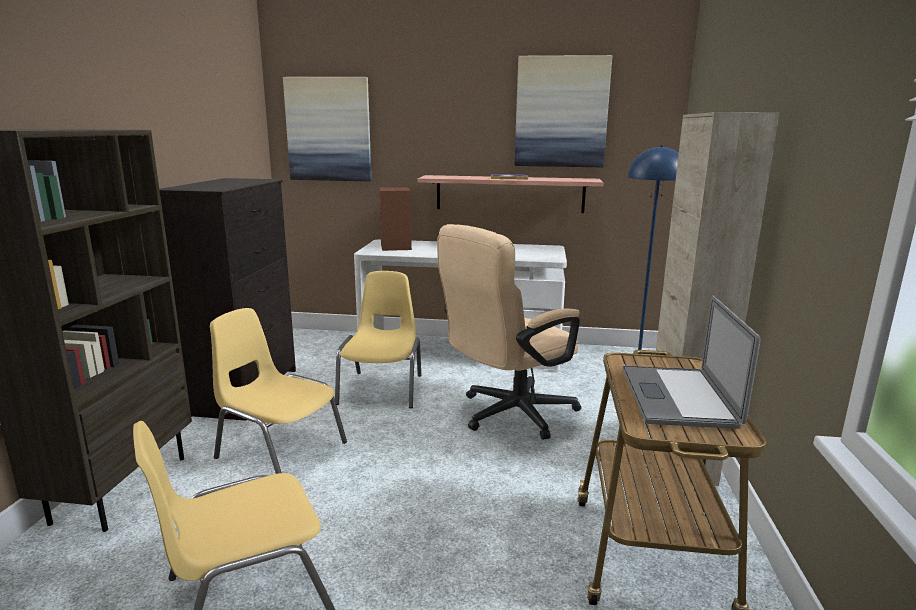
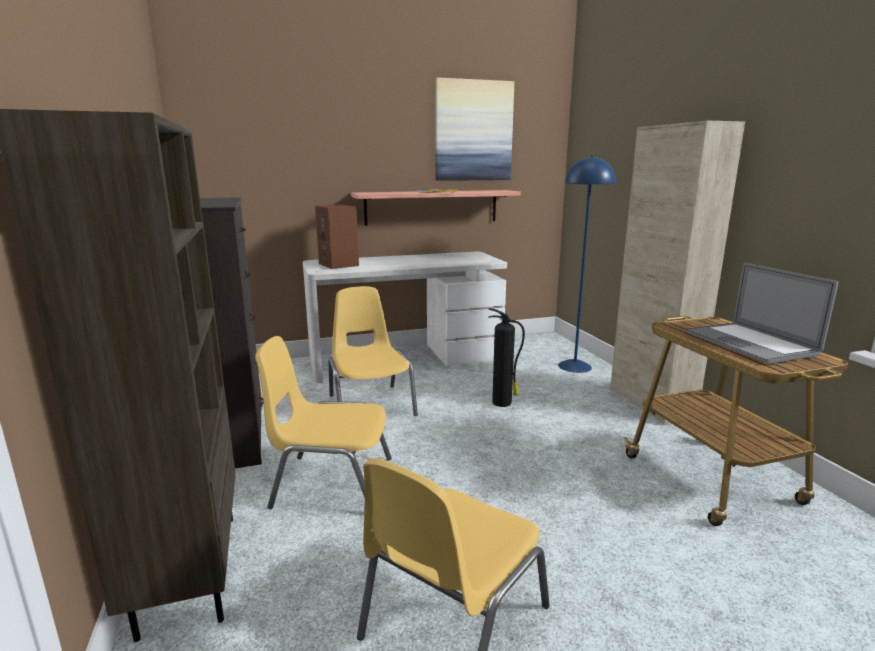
camera: 25 degrees left, 0 degrees up
(329, 129) = (244, 147): picture -> none
(508, 415) = (503, 403): beige office chair -> fire extinguisher

